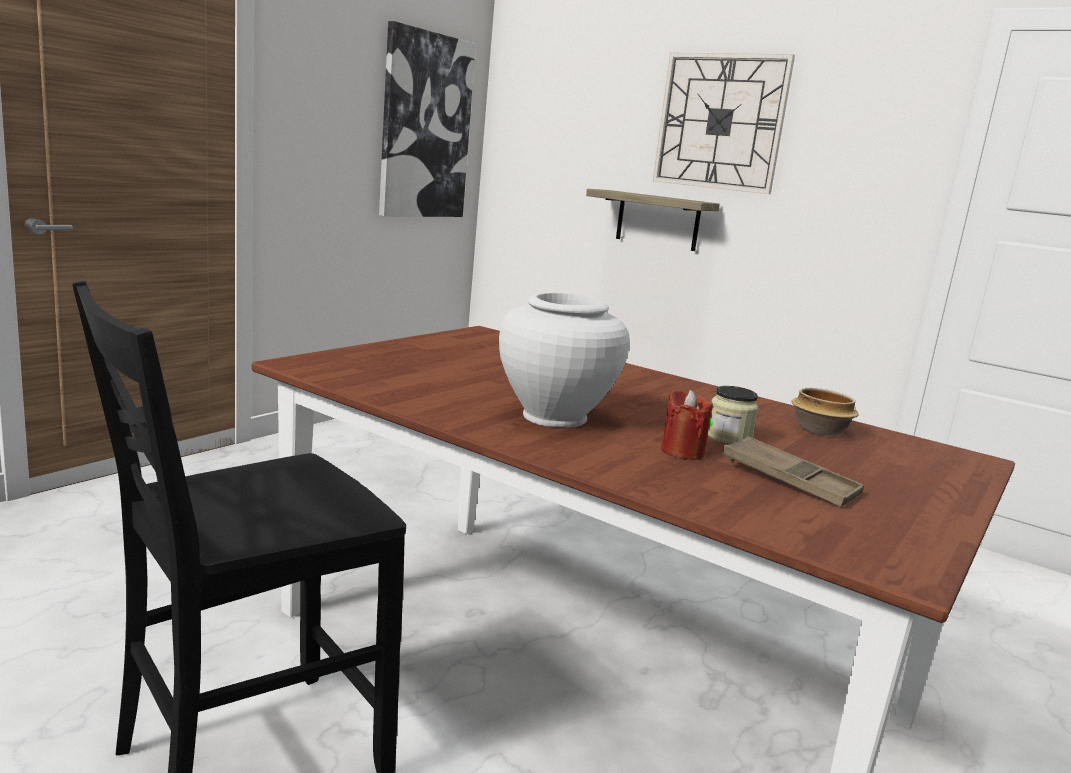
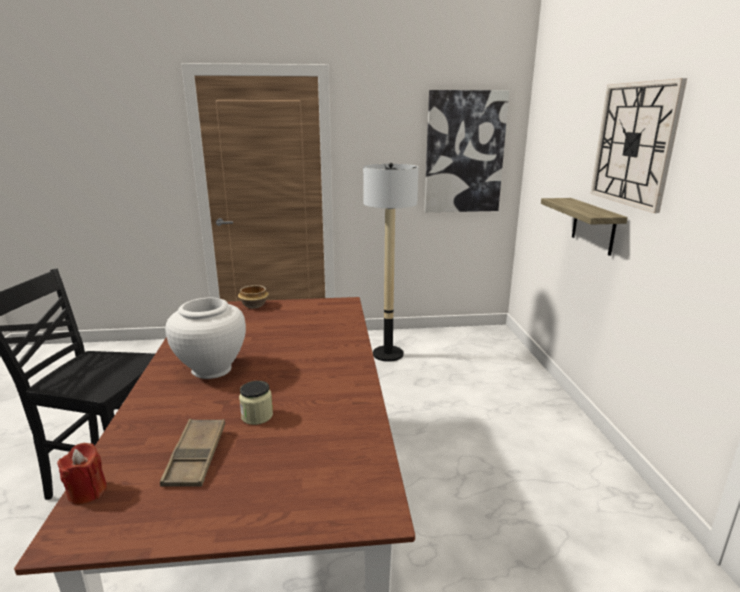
camera: 50 degrees right, 5 degrees up
(383, 448) = (388, 354): none -> floor lamp
(682, 452) = (203, 414): red candle -> red candle (87, 492)
(818, 430) = (332, 435): bowl -> bowl (254, 305)

